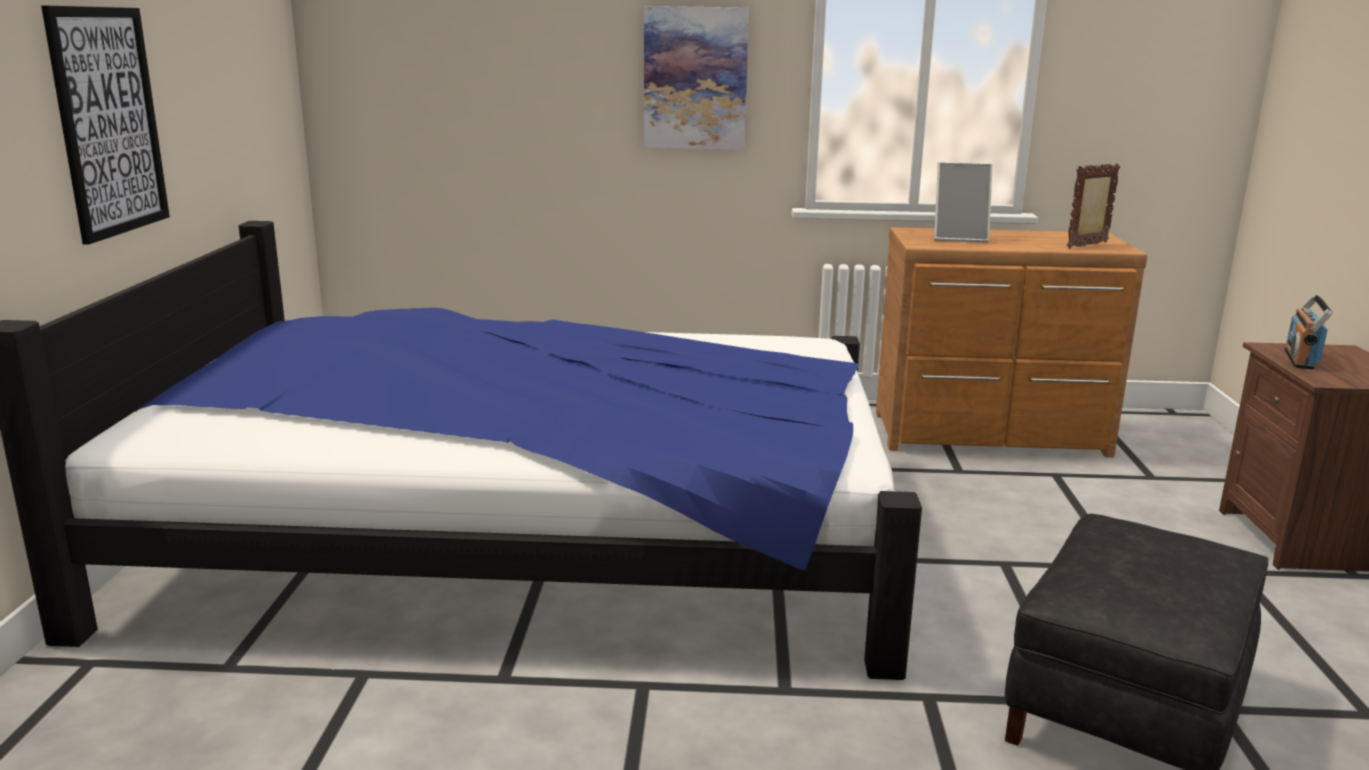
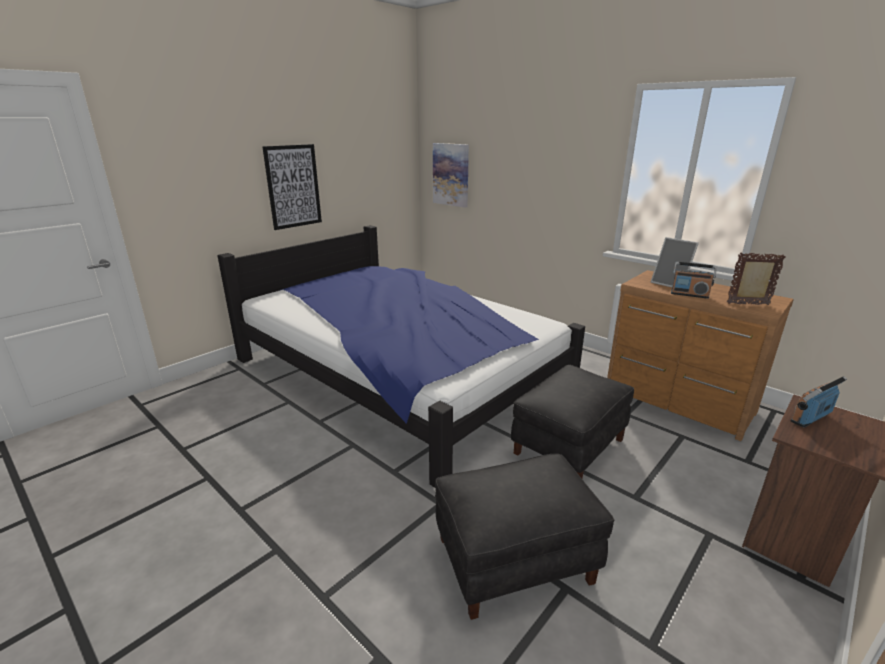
camera: 40 degrees right, 5 degrees up
(695, 78) = (565, 177): picture -> picture (451, 174)
(958, 539) = (568, 446): none -> black ottoman
(1009, 246) = (689, 294): none -> radio

